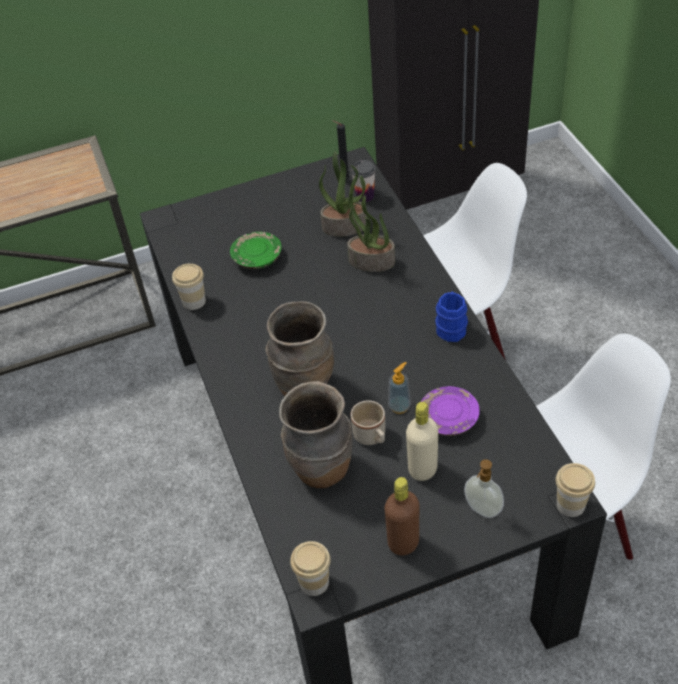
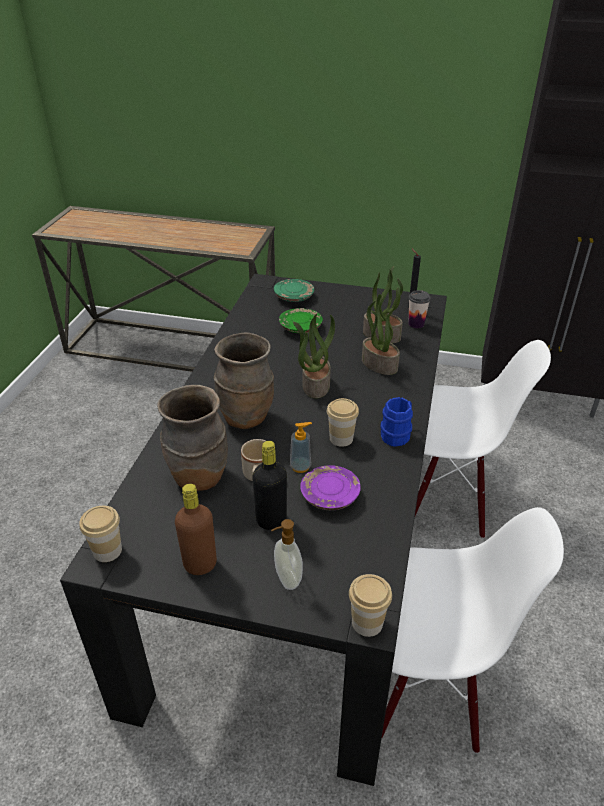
camera: 30 degrees right, 10 degrees down
(194, 301) = (232, 334): cup -> cup (341, 438)
(213, 222) = (294, 297): none -> green plate
(333, 315) = (315, 384): none -> potted plant
(422, 469) = (271, 520): beige bottle -> black bottle

